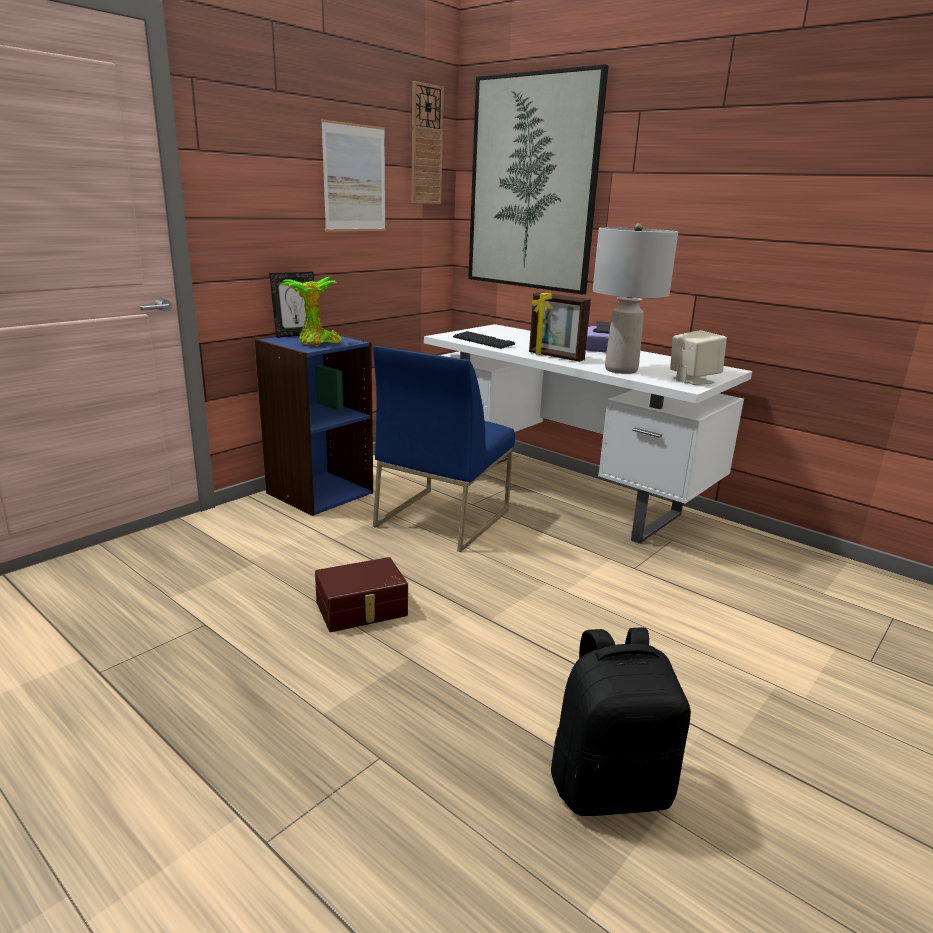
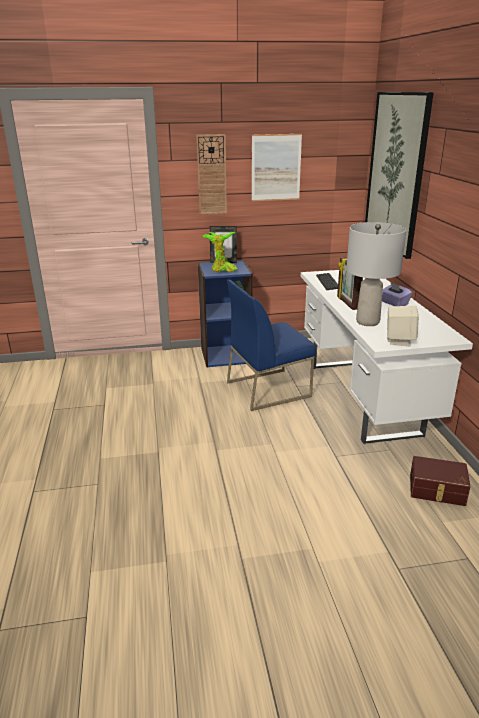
camera: 40 degrees right, 5 degrees up
(362, 609) = (168, 422): brown storage box -> brown storage box (437, 490)
(426, 145) = (339, 141): wall clock -> wall clock (211, 175)
(610, 786) = (162, 541): black backpack -> none

